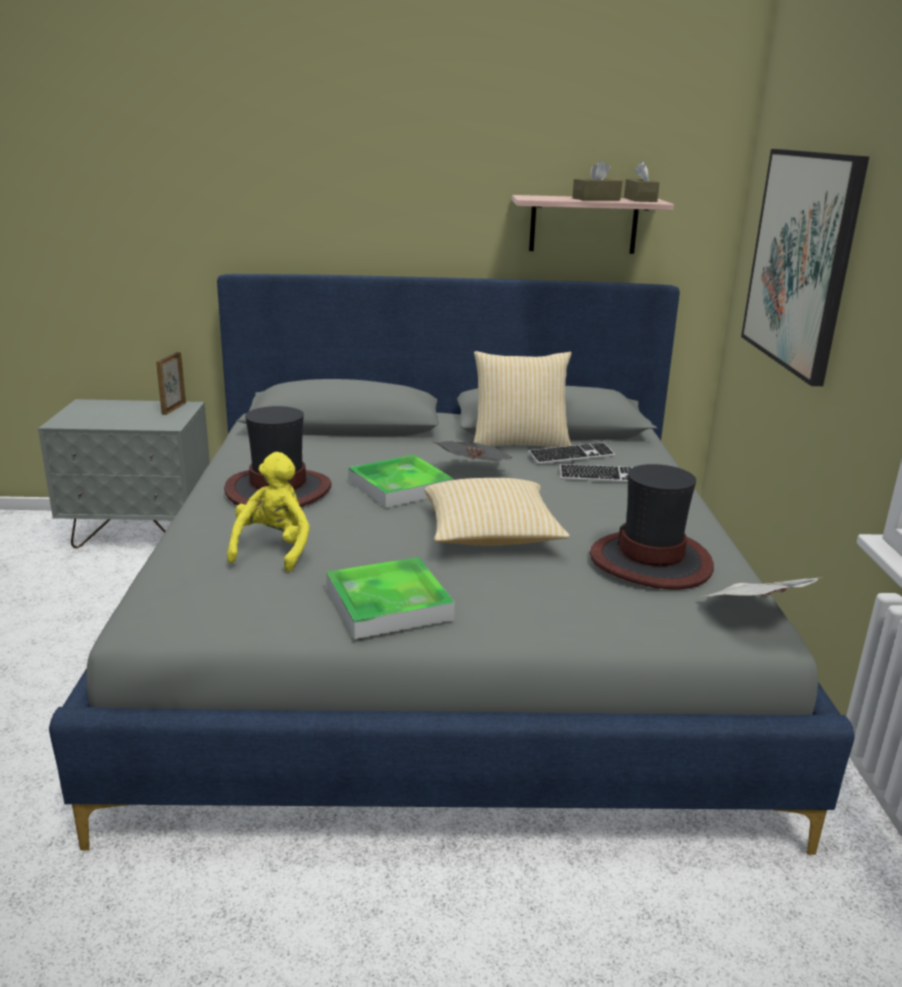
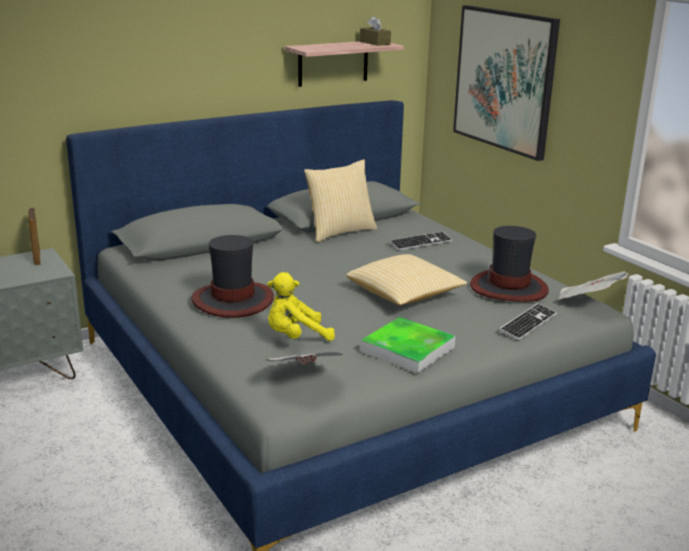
camera: 30 degrees left, 0 degrees up
(273, 549) = (296, 337): yellow plush toy -> yellow plush toy turned 90 degrees counterclockwise
(400, 487) = (310, 278): tray -> none
(474, 472) = (339, 258): newspaper -> newspaper (303, 376)
(571, 456) = (384, 233): keyboard -> keyboard (528, 323)
(596, 199) = (350, 45): brown tissue box -> none

